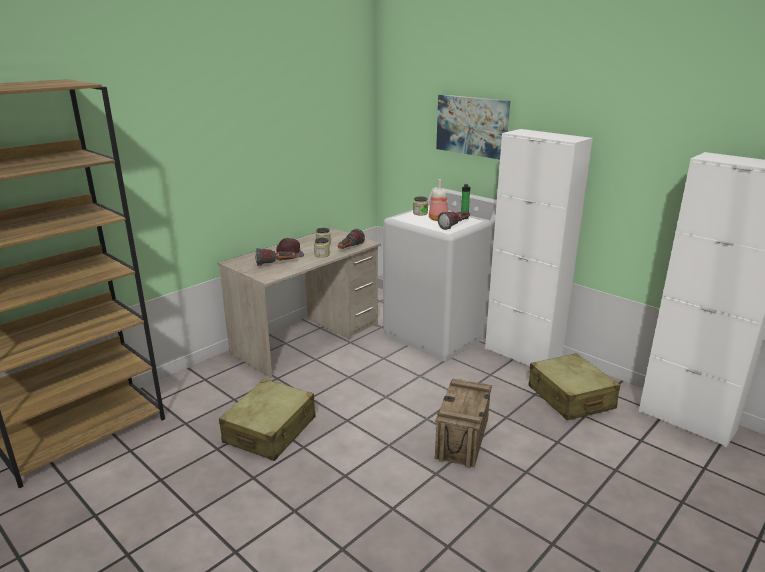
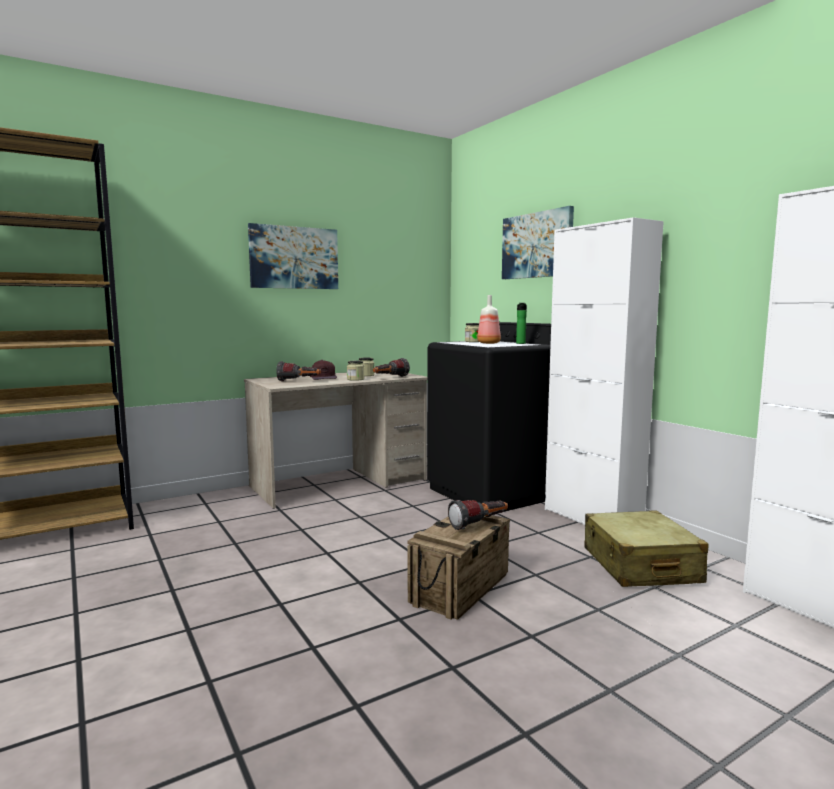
camera: 15 degrees right, 15 degrees down
(250, 141) = (294, 258): none -> picture
(270, 430) = (232, 551): beige suitcase -> none
(439, 334) = (494, 492): white washing machine -> black washing machine
(455, 226) = (503, 345): flashlight -> flashlight (480, 524)

